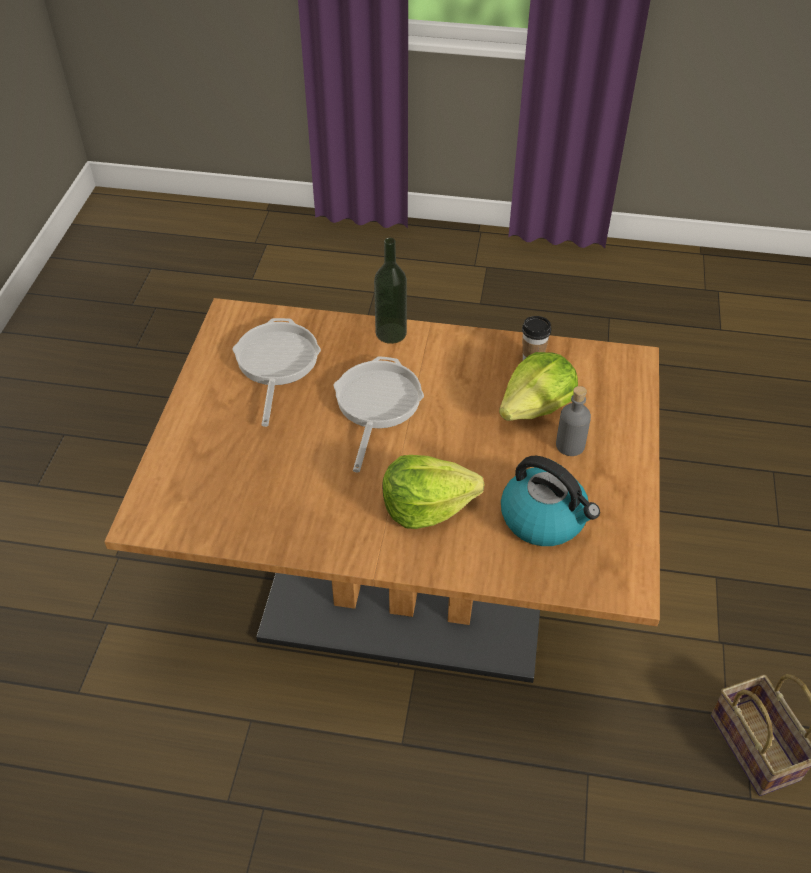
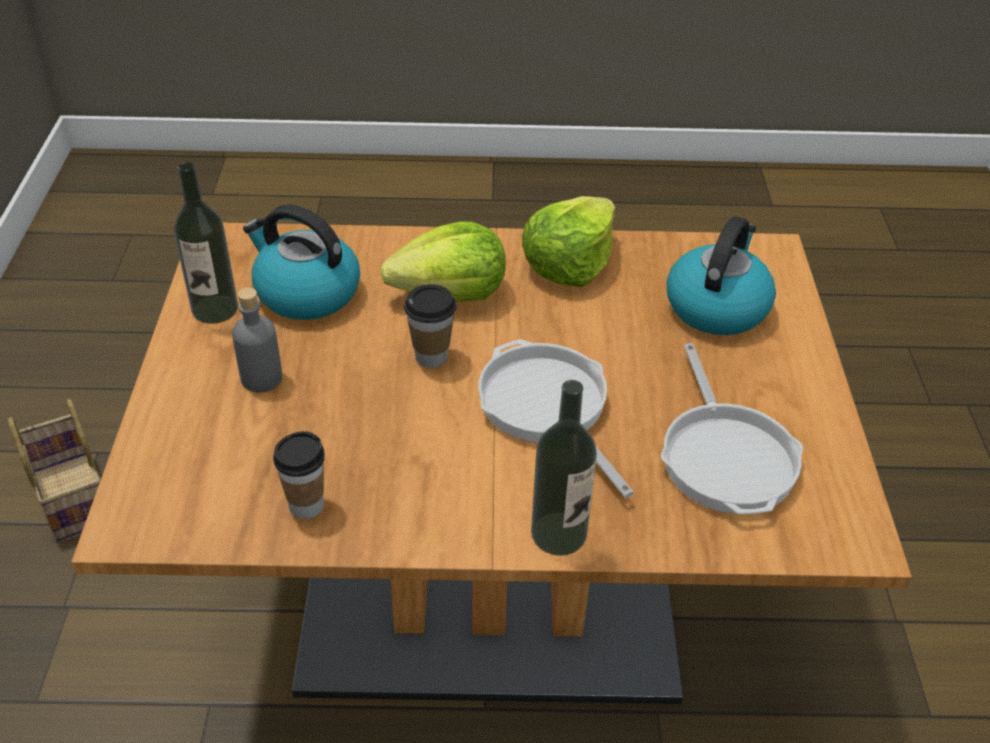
camera: 170 degrees right, 5 degrees down
(221, 471) = (716, 306): none -> kettle
(376, 404) = (547, 407): frying pan -> frying pan turned 150 degrees clockwise
(449, 450) = (431, 356): none -> cup
(536, 407) = (305, 427): lettuce -> lettuce (569, 264)
(616, 510) = (215, 309): none -> bottle

